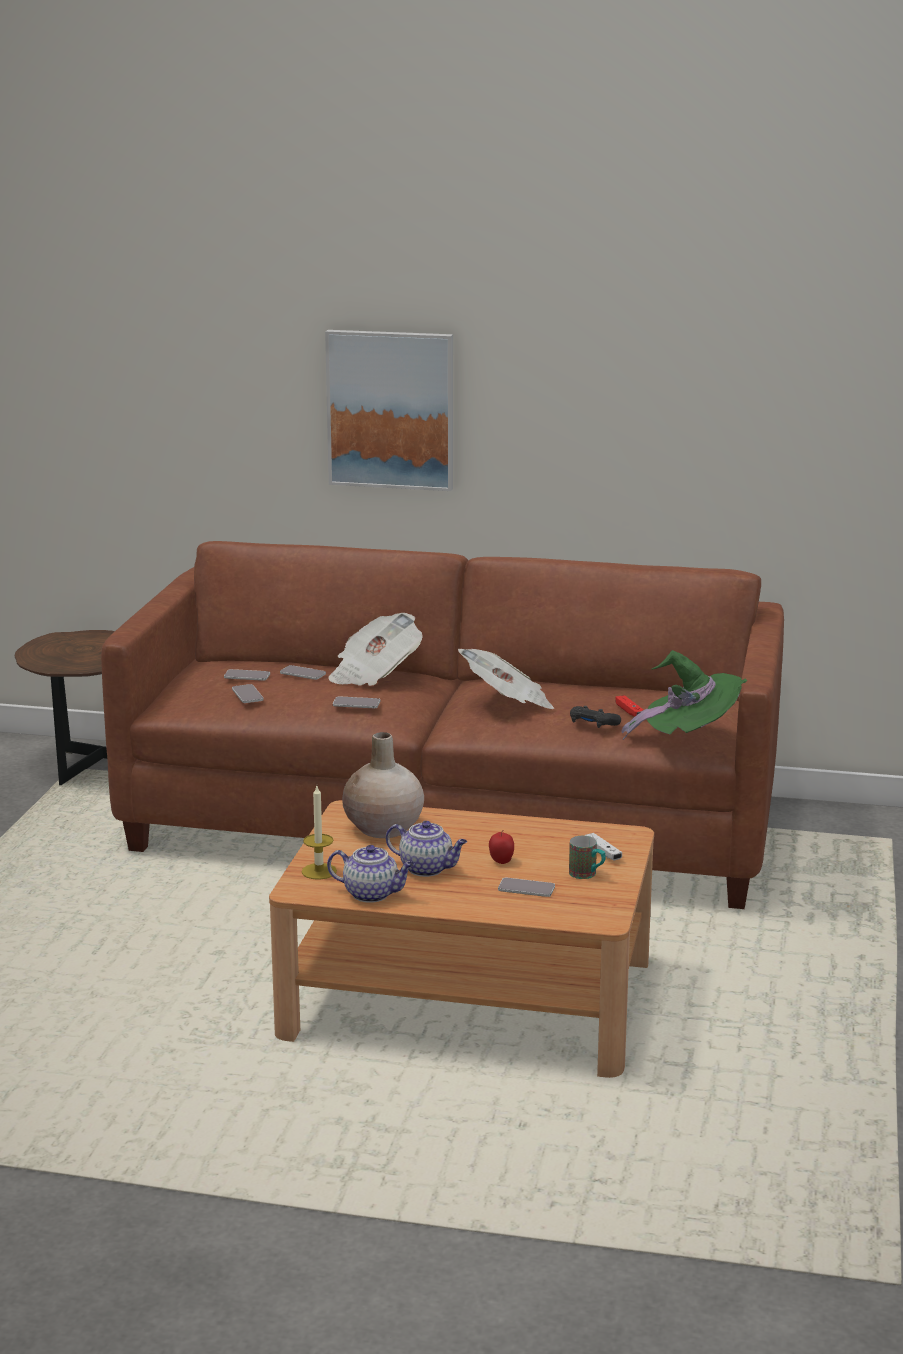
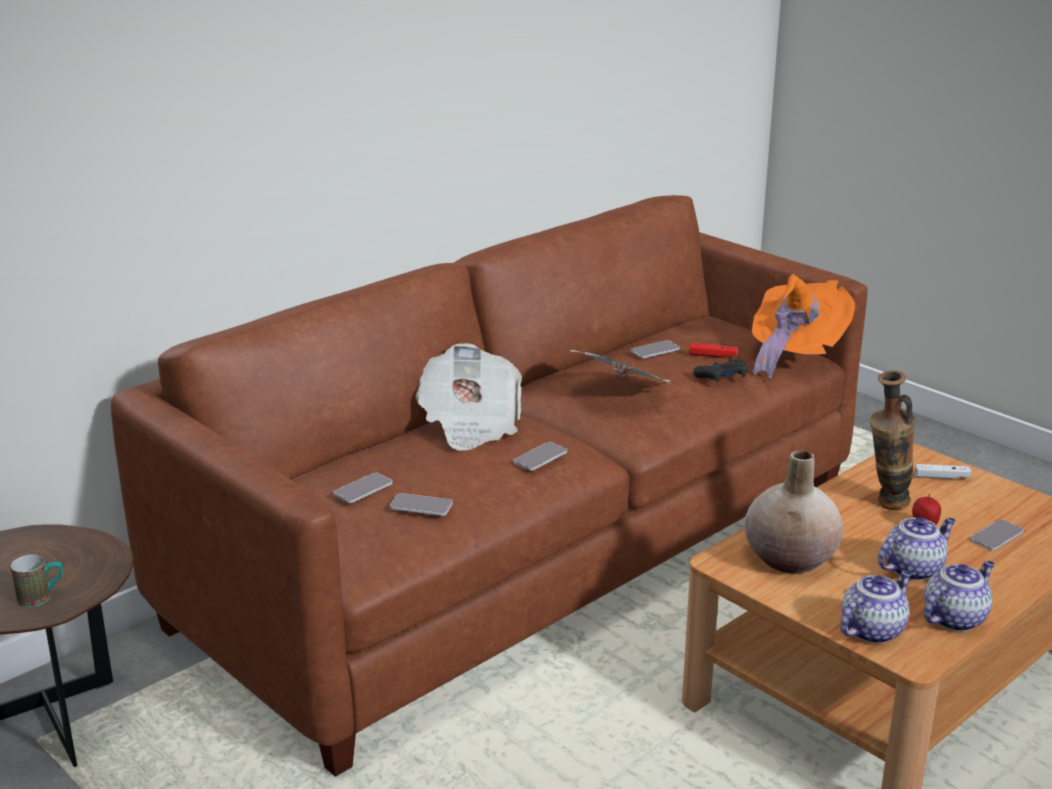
camera: 55 degrees left, 5 degrees up
(303, 673) = (407, 458): phone -> phone (655, 350)
(319, 871) = (872, 630): candle -> teapot
(391, 409) = (318, 114): picture -> none
(517, 842) = (885, 506): none -> vase
(587, 875) = (986, 499): mug -> mug (42, 597)
(690, 737) = (793, 354): green hat -> orange hat

